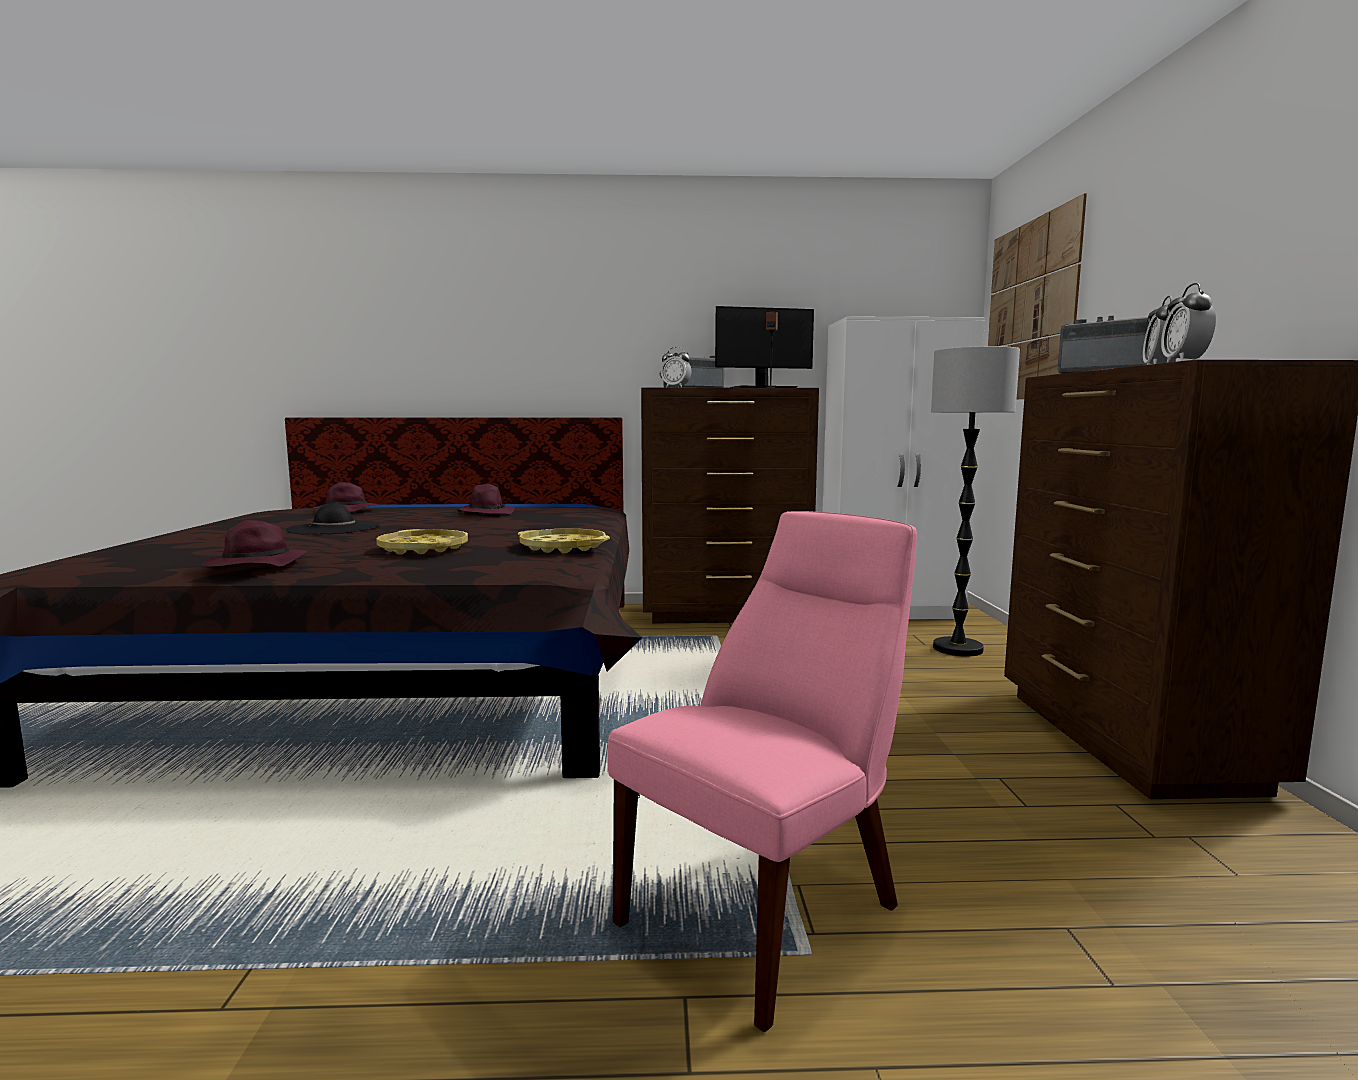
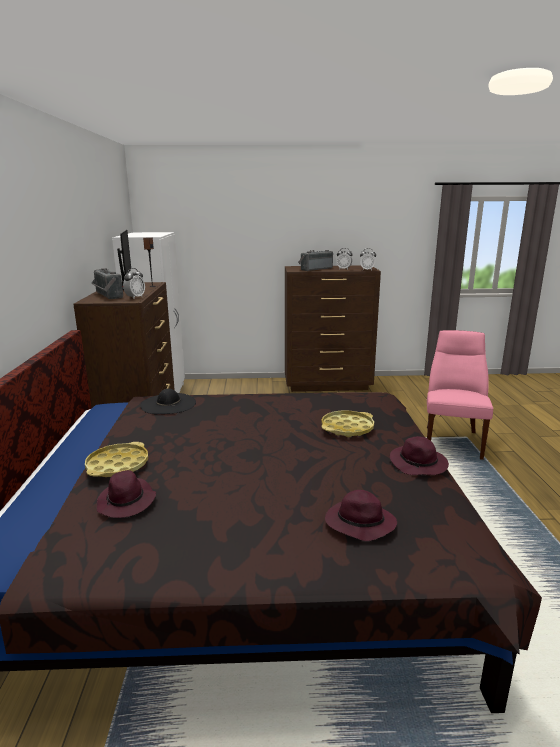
camera: 90 degrees left, 10 degrees up
(334, 528) = (258, 477): black hat -> black hat (168, 404)
(486, 513) = (177, 431): purple hat -> purple hat (358, 524)
(563, 547) = (331, 397): yellow tray -> yellow tray (117, 465)
(769, 910) = (452, 440): pink chair -> pink chair turned 60 degrees clockwise
(958, 649) = (231, 392): floor lamp -> none
(1031, 310) = (190, 229): picture -> none

